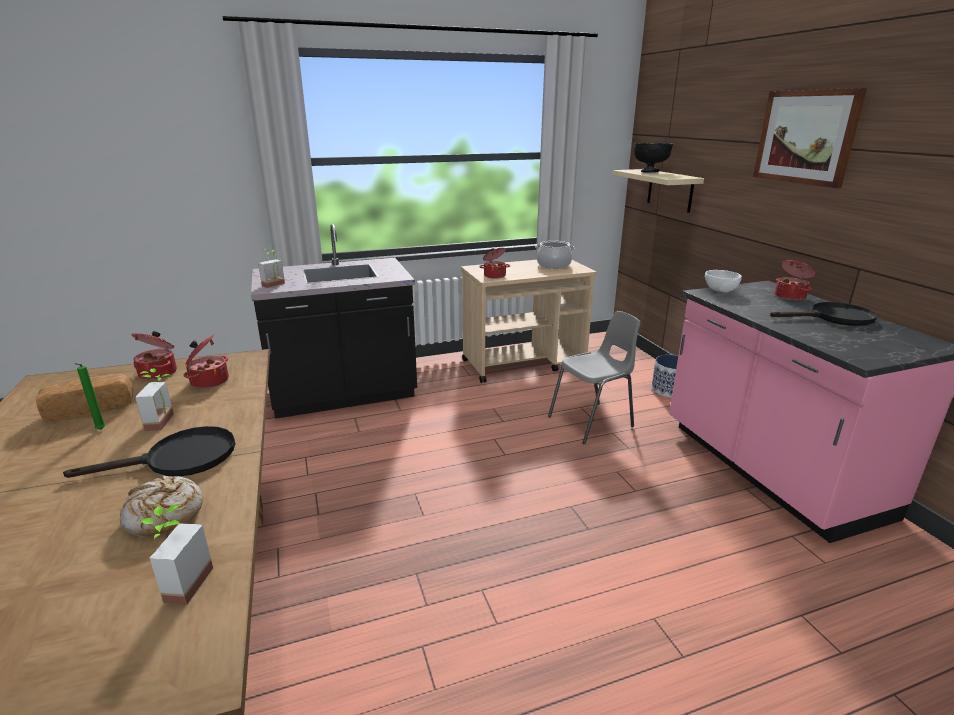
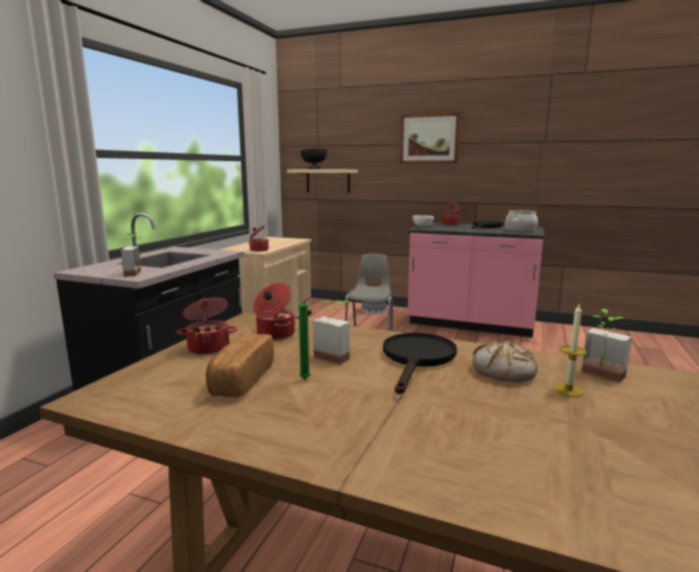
camera: 50 degrees left, 10 degrees down
(121, 568) = (568, 390): none -> candle
(553, 265) = (276, 240): cooking pot -> cooking pot (520, 230)

